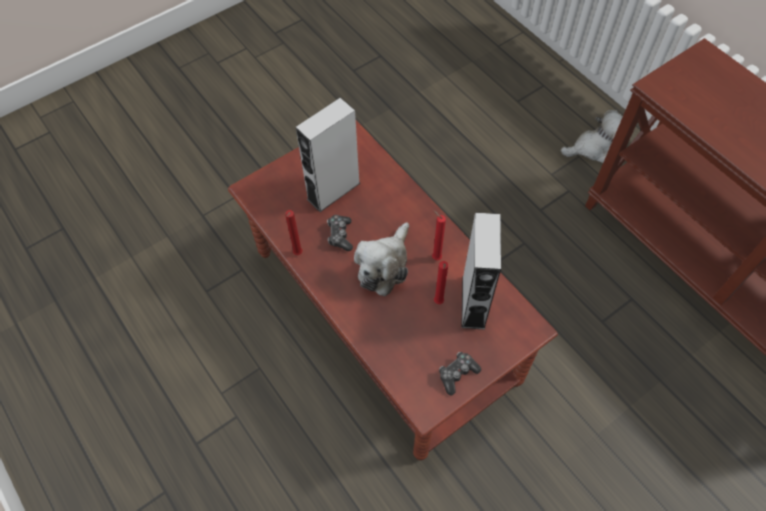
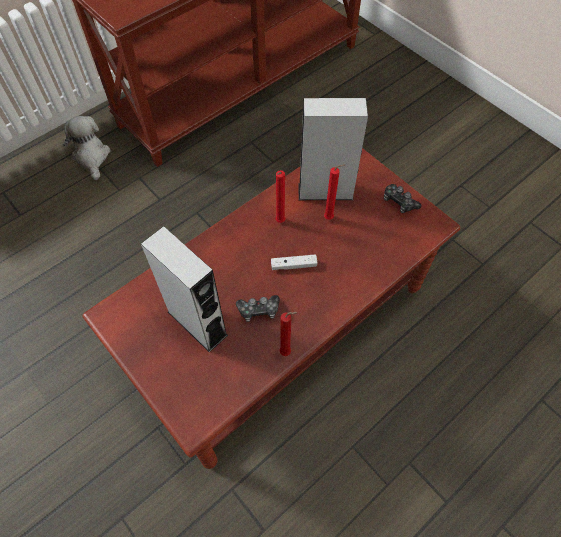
camera: 95 degrees left, 0 degrees up
(384, 266) = (293, 265): plush toy -> white game controller

